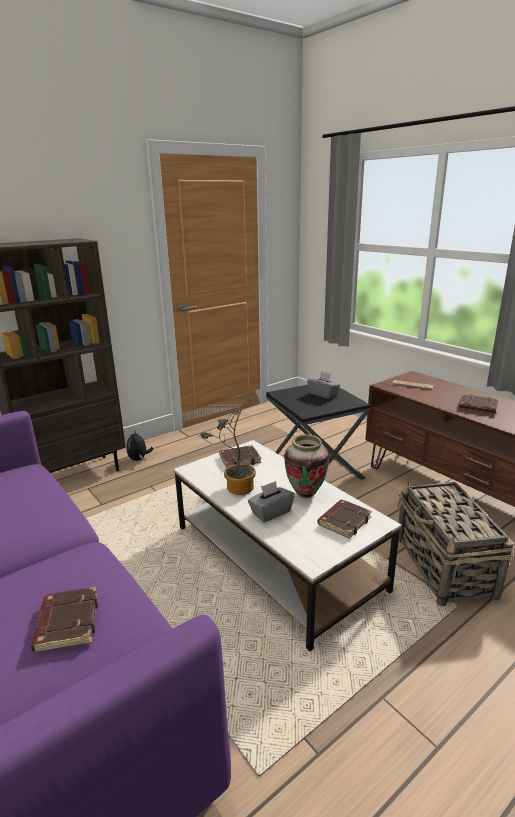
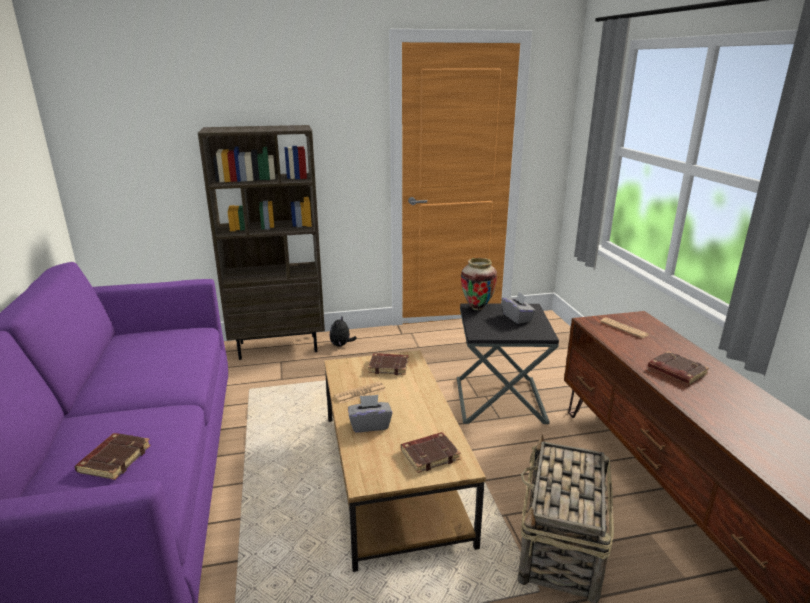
camera: 25 degrees right, 0 degrees up
(236, 488) = (360, 393): potted plant -> newspaper
(275, 558) = (391, 475): white coffee table -> brown coffee table
(306, 494) = (418, 418): vase -> vase (477, 308)

